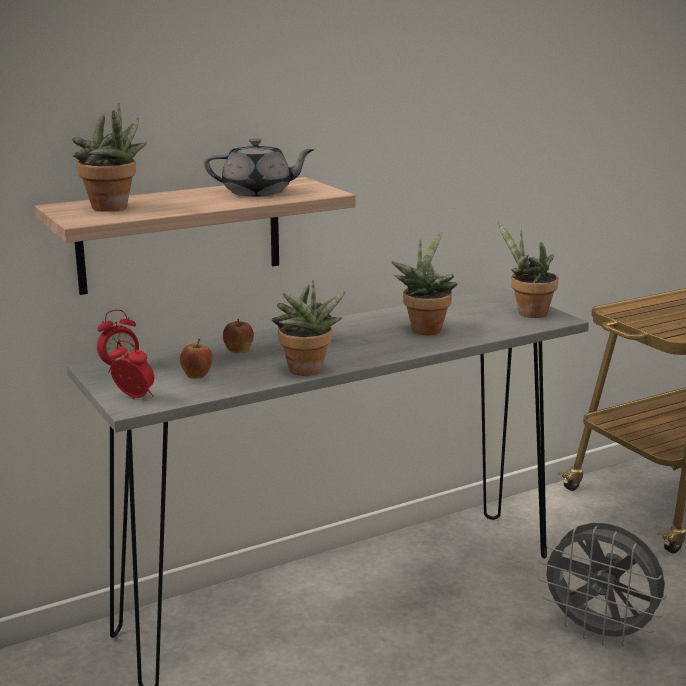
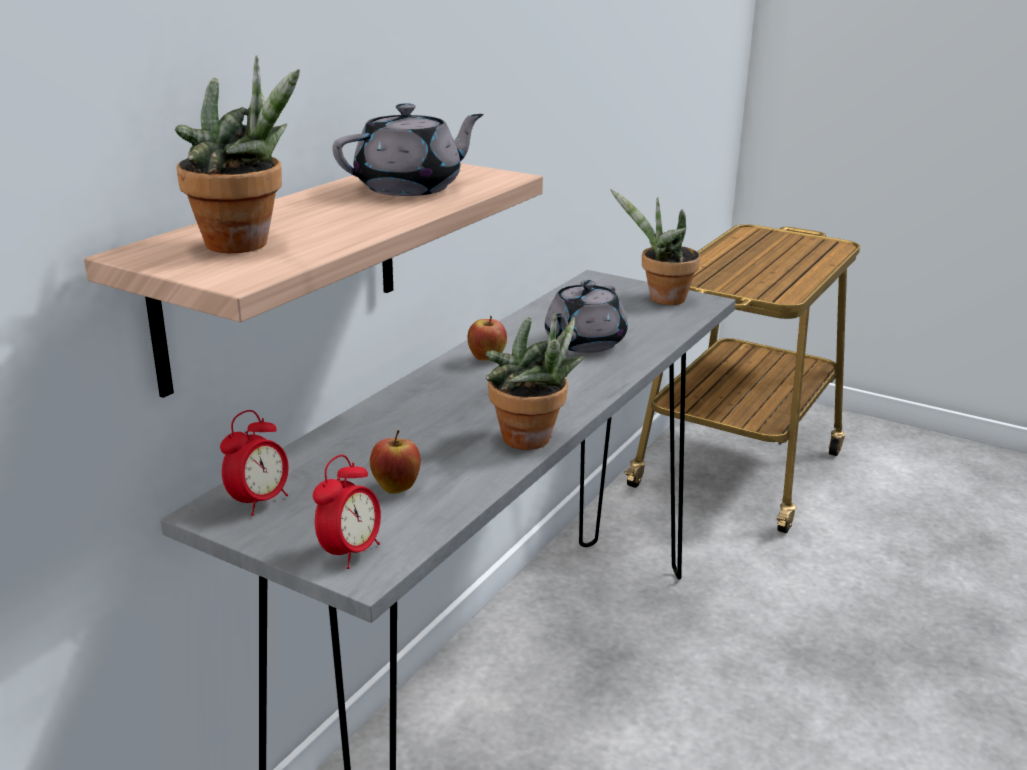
camera: 30 degrees left, 5 degrees up
(134, 398) = (350, 553): alarm clock -> alarm clock turned 120 degrees clockwise
(239, 353) = (403, 432): apple -> apple (487, 359)
(425, 328) = (583, 343): potted plant -> grey teapot
(599, 633) = (803, 651): grey fan -> none

